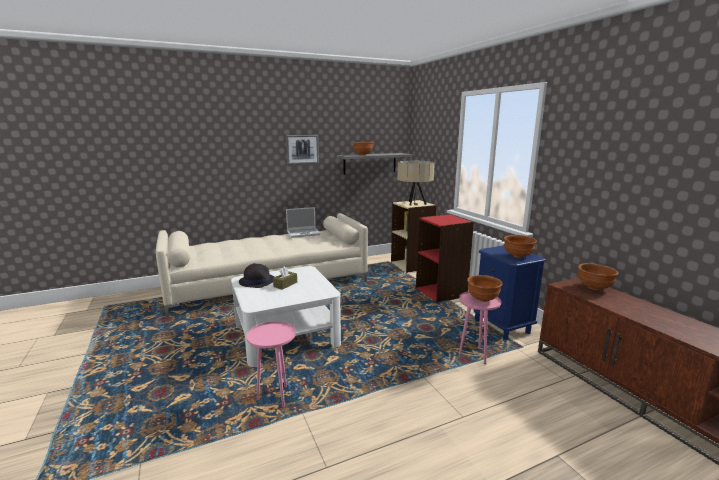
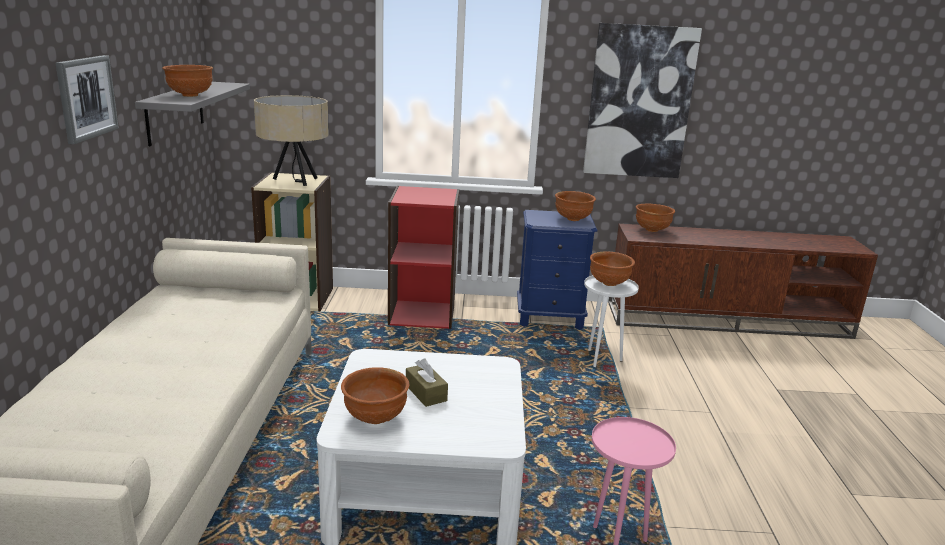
camera: 65 degrees left, 5 degrees up
(257, 281) = (374, 418): black hat -> brown bowl
(304, 233) = (153, 308): laptop -> none
(474, 355) = (601, 359): pink side table -> white side table
(604, 175) = (639, 102): none -> picture

